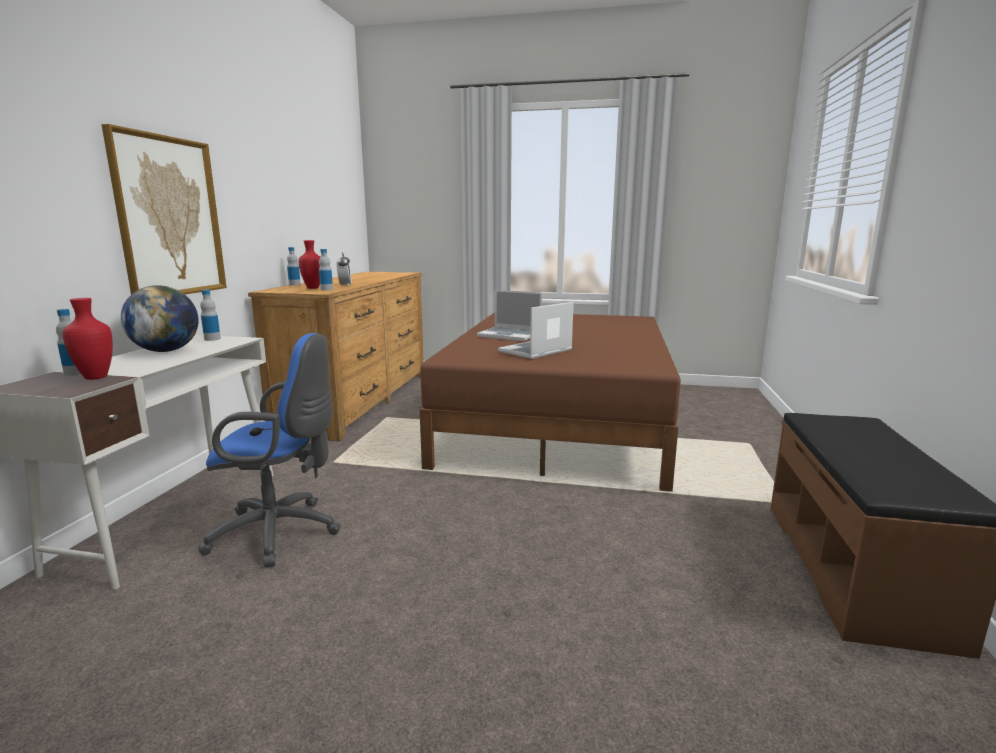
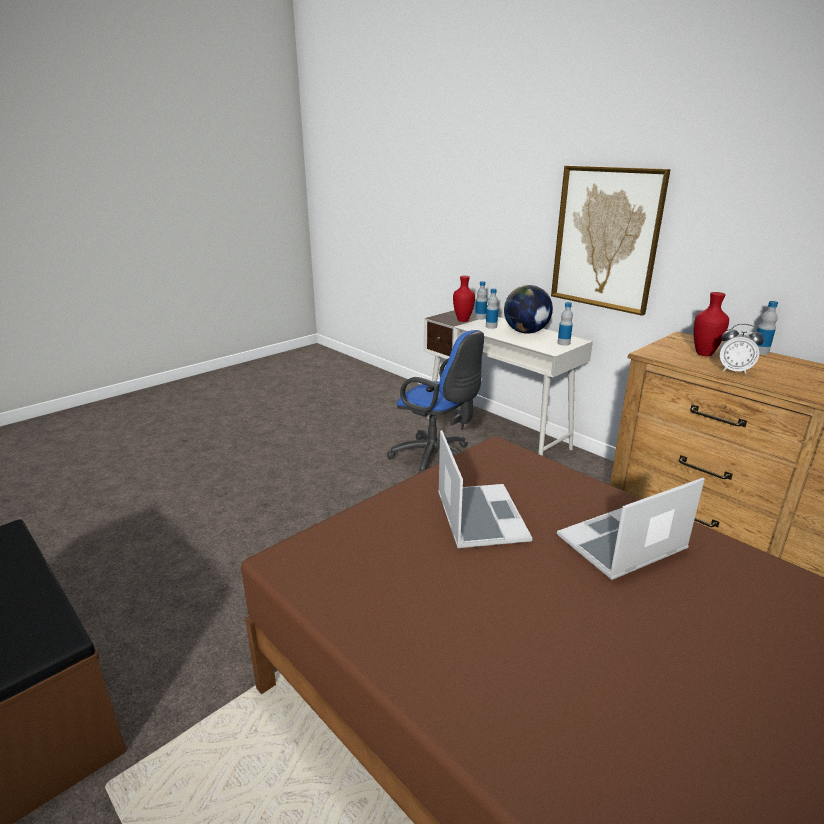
camera: 125 degrees right, 10 degrees up
(281, 533) = (437, 459): blue office chair -> blue office chair turned 90 degrees counterclockwise
(326, 289) = (680, 357): bottle -> bottle (491, 326)

